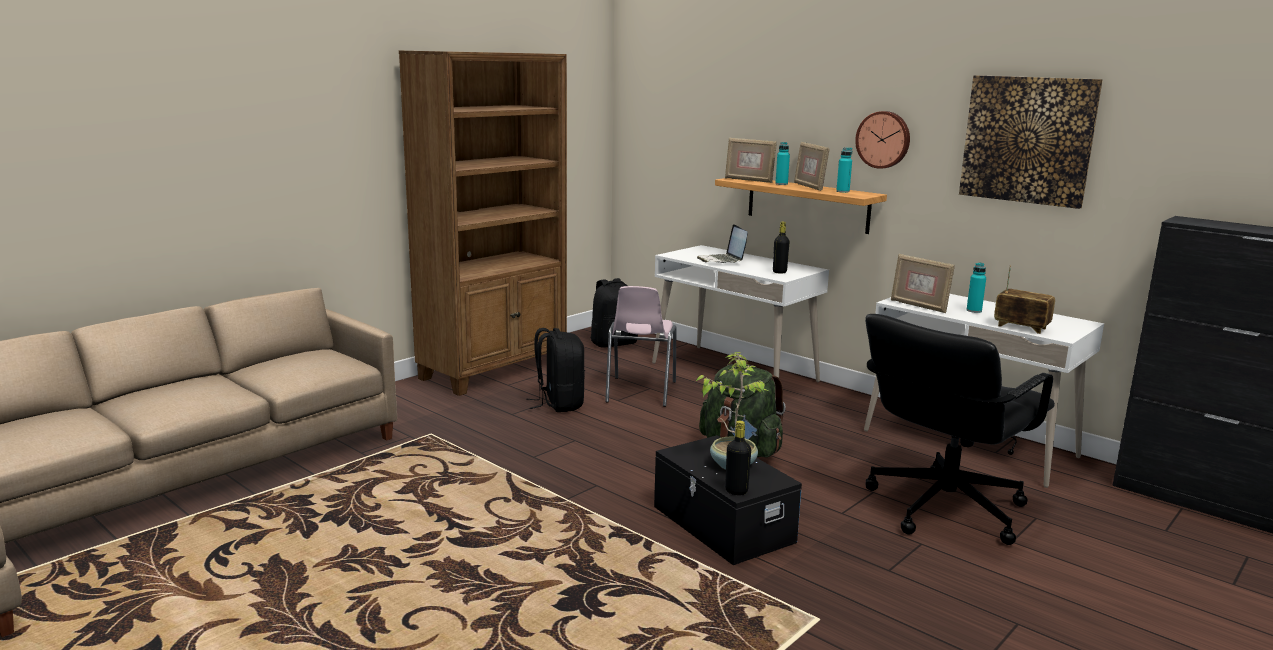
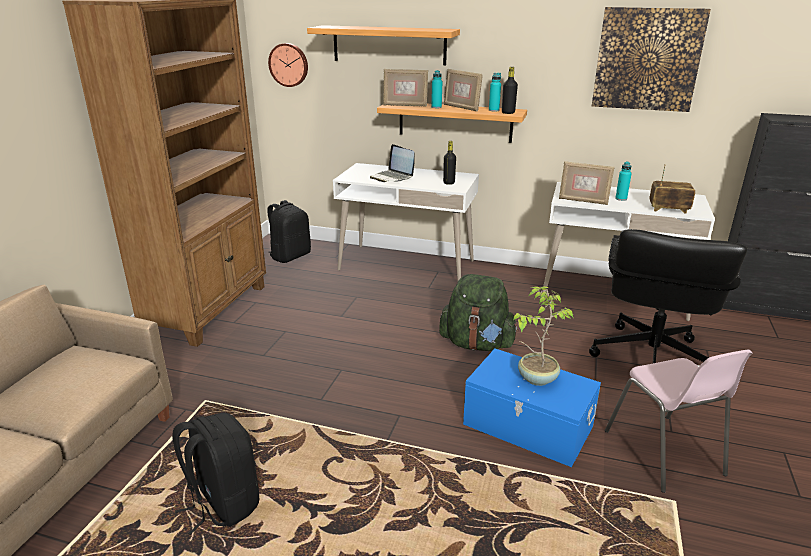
camera: 25 degrees left, 10 degrees up
(559, 404) = (296, 332): black backpack -> black backpack (223, 503)
(639, 392) = (352, 303): pink chair -> pink chair (664, 453)
(722, 525) = (527, 426): black storage box -> blue storage box
(736, 491) = (566, 407): black bottle -> black bottle (508, 113)
(744, 113) = (389, 45): none -> shelf
(883, 139) = (523, 64): wall clock -> wall clock (289, 64)

